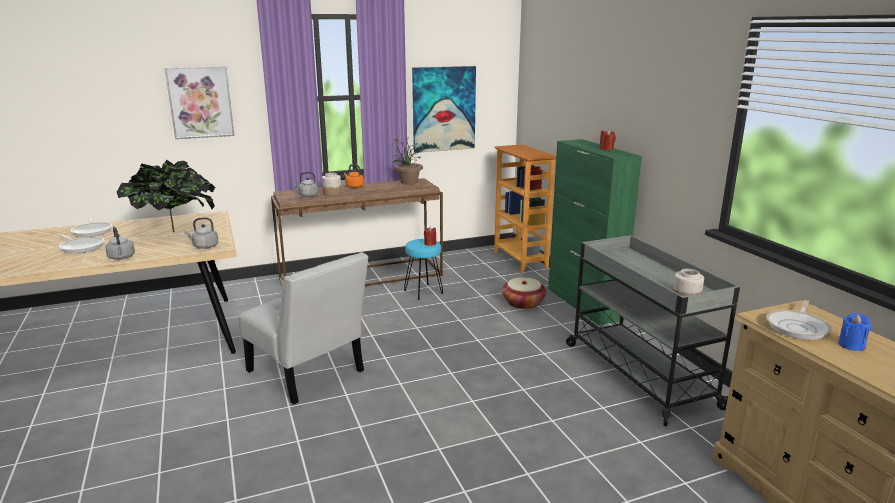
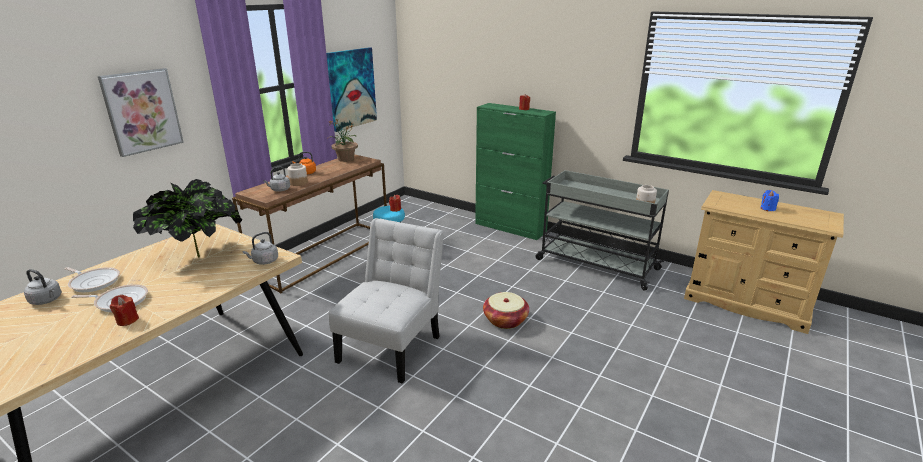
camera: 35 degrees left, 5 degrees up
(62, 260) = (127, 320): none -> red candle
(122, 257) = (196, 297): grey kettle -> grey kettle (47, 300)
(308, 374) = (392, 346): white chair -> white chair turned 75 degrees counterclockwise
(521, 260) = (430, 207): bookcase -> none
(523, 303) = (473, 239): basket -> basket (505, 320)
(798, 327) = (735, 205): frying pan -> none

